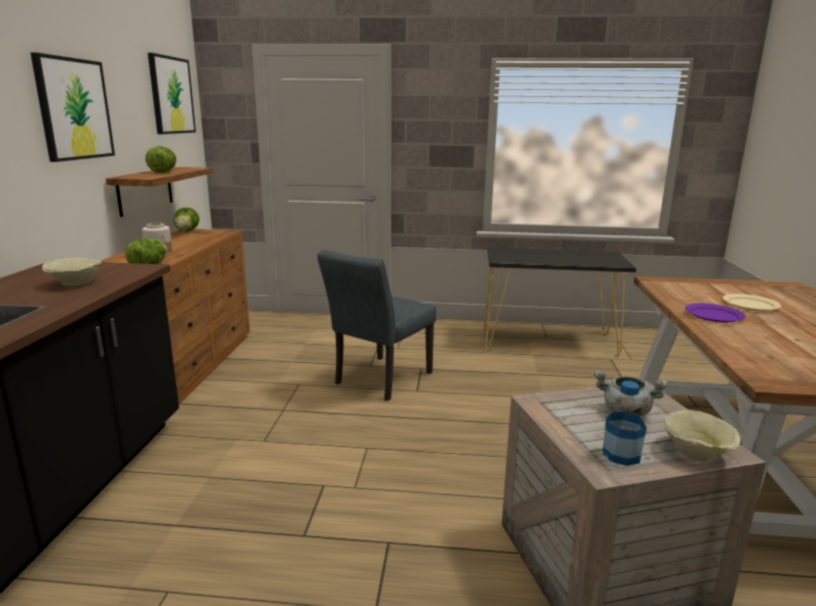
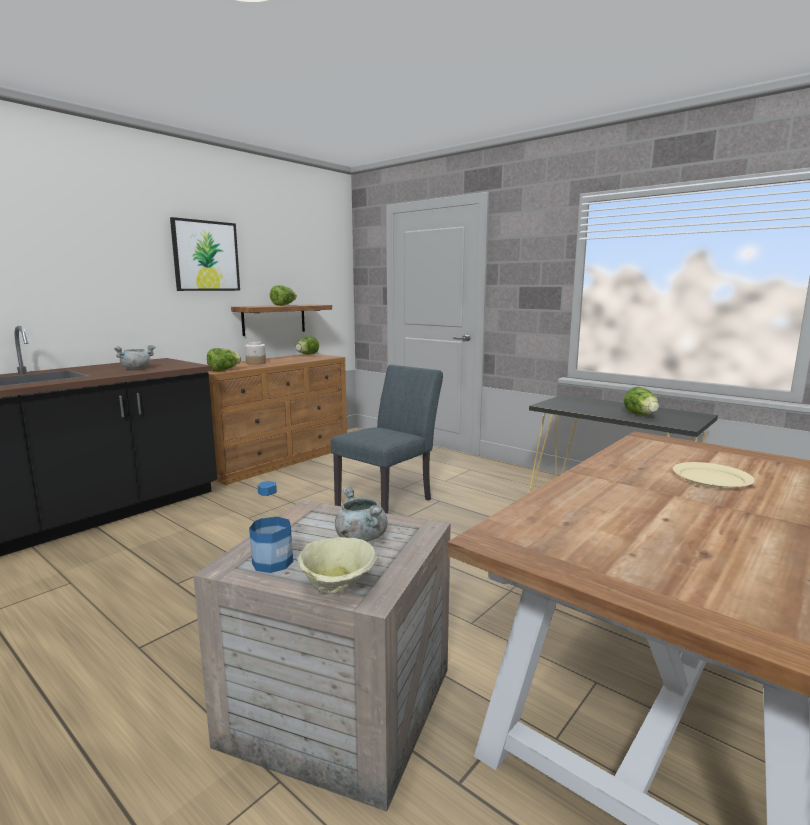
camera: 35 degrees right, 5 degrees down
(76, 283) = (136, 368): beige bowl -> grey cooking pot
(171, 95) = (315, 249): picture -> none
(378, 380) = (389, 501): grey chair -> grey chair turned 150 degrees clockwise
(579, 259) = (641, 415): none -> lettuce
(713, 315) = (620, 476): purple plate -> none

